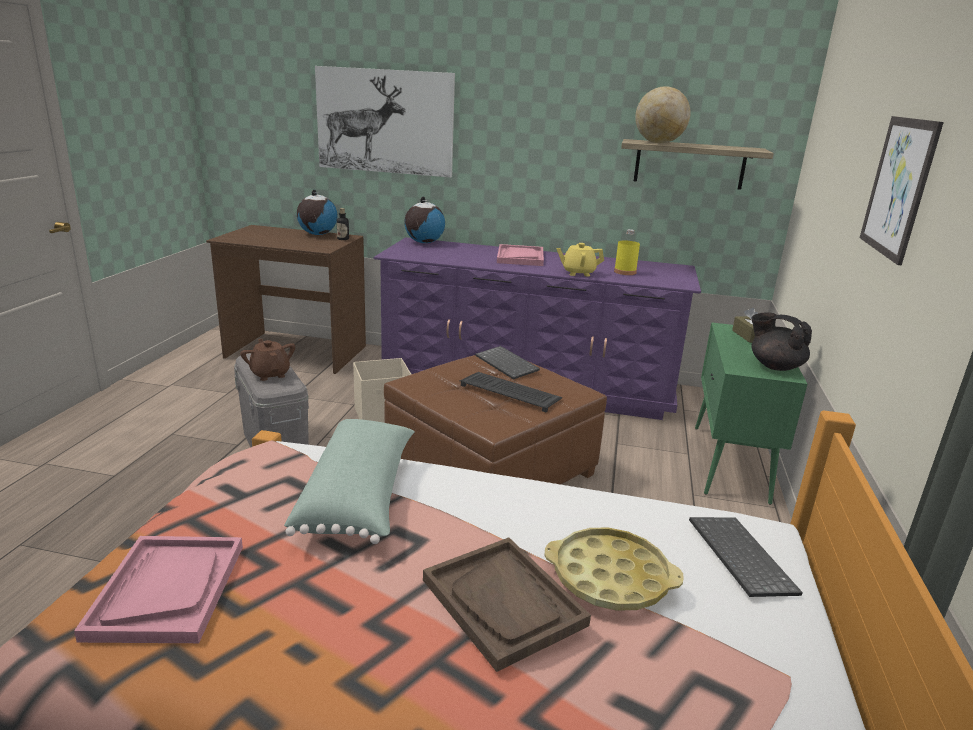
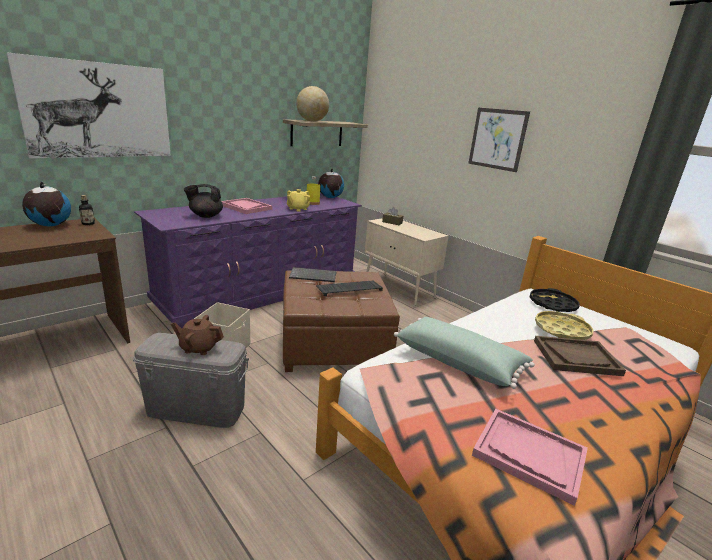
camera: 55 degrees left, 0 degrees up
(424, 242) = (161, 212): globe -> globe (330, 197)
(730, 463) = (399, 289): green cabinet -> beige cabinet
(737, 556) = (552, 304): keyboard -> black tray
(774, 366) = (427, 232): black teapot -> black teapot (205, 216)

